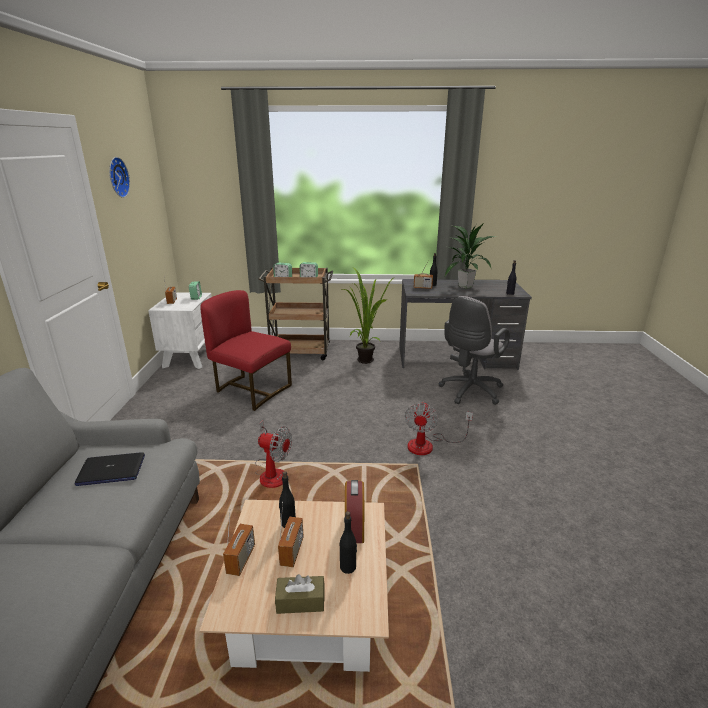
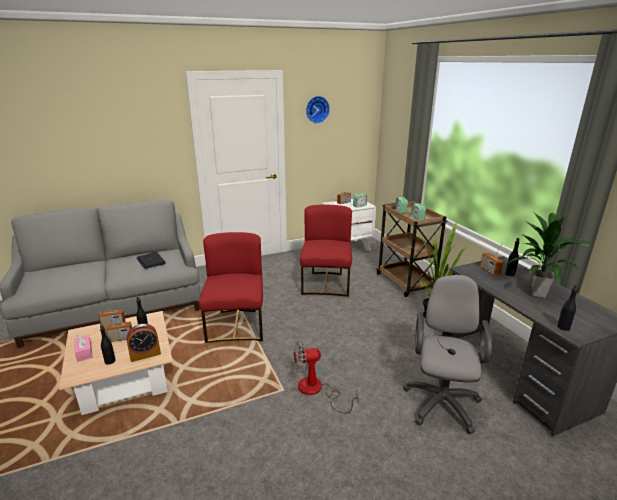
camera: 65 degrees right, 0 degrees up
(272, 472) = (236, 325): fan -> red chair
(300, 601) = (84, 352): brown tissue box -> pink tissue box
(469, 392) = (441, 400): grey office chair -> grey office chair turned 90 degrees clockwise

